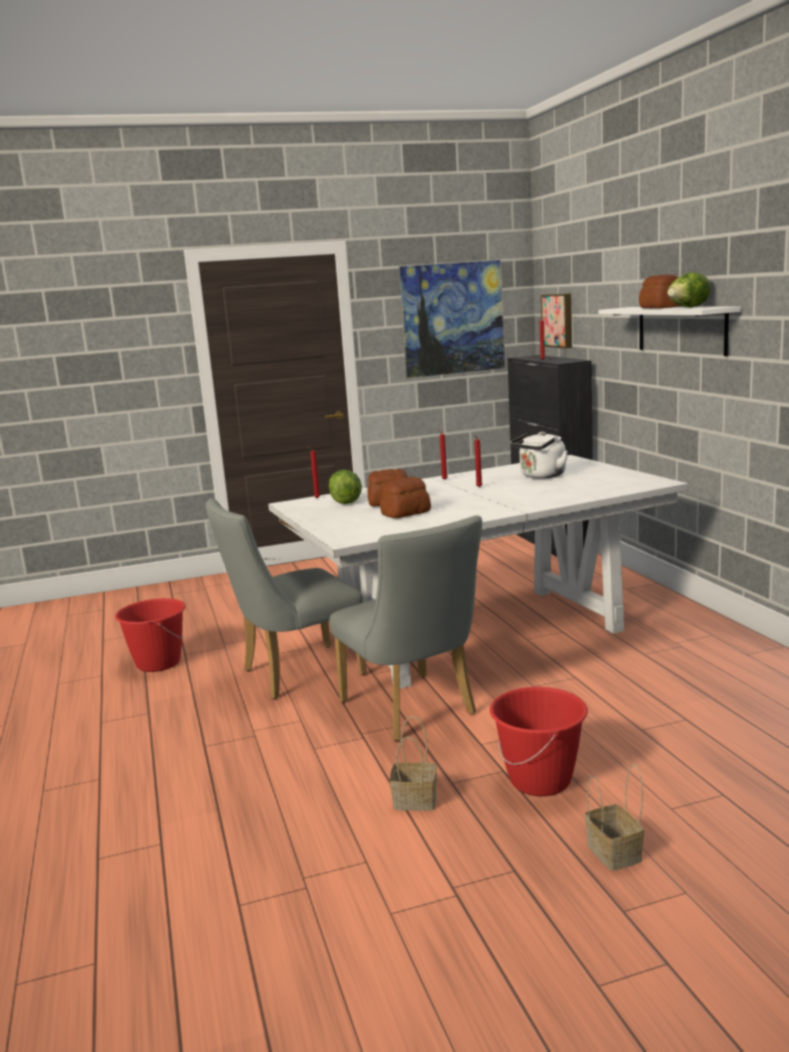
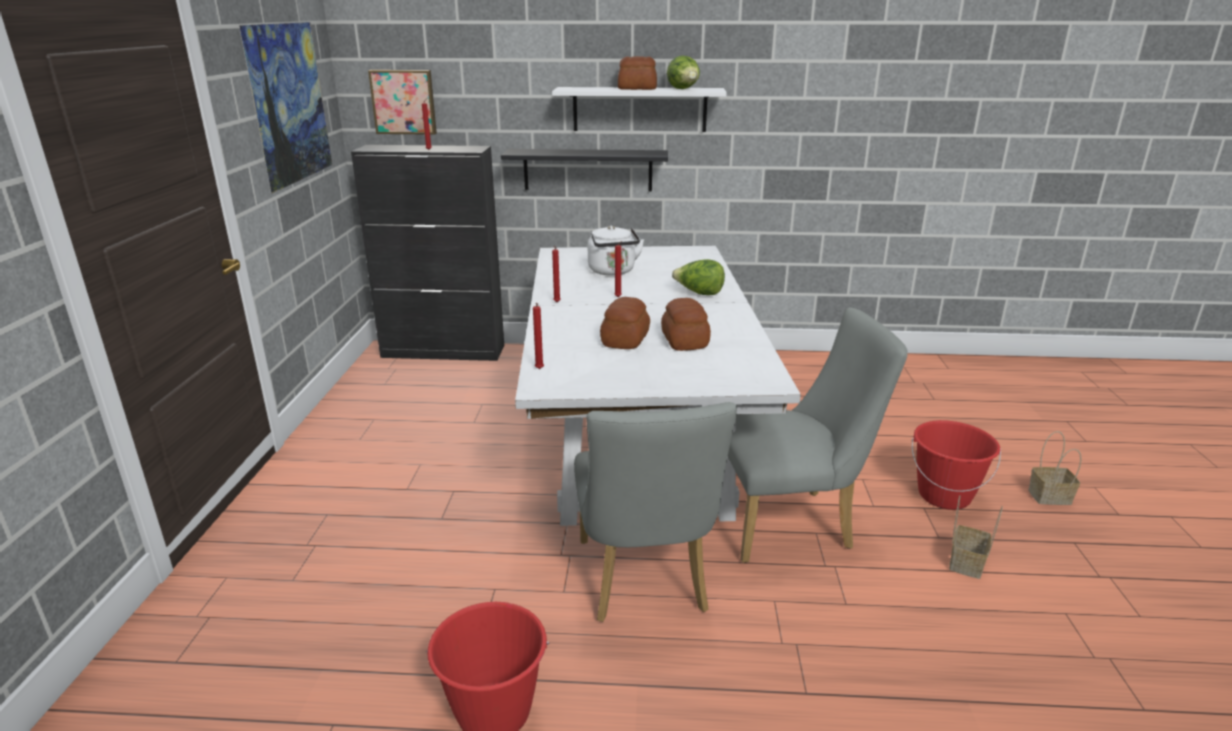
camera: 70 degrees left, 10 degrees up
(346, 502) = (585, 357): lettuce -> lettuce (699, 293)
(648, 390) = (587, 170): none -> black shelf

